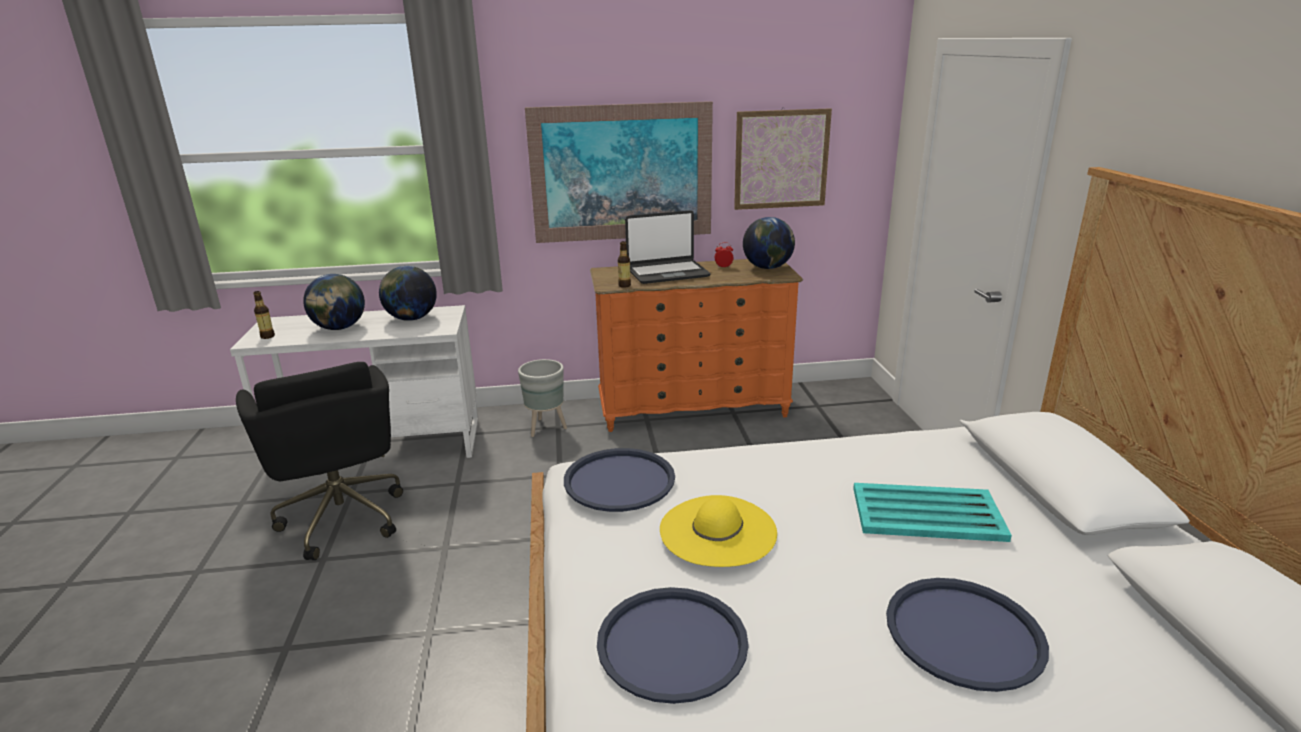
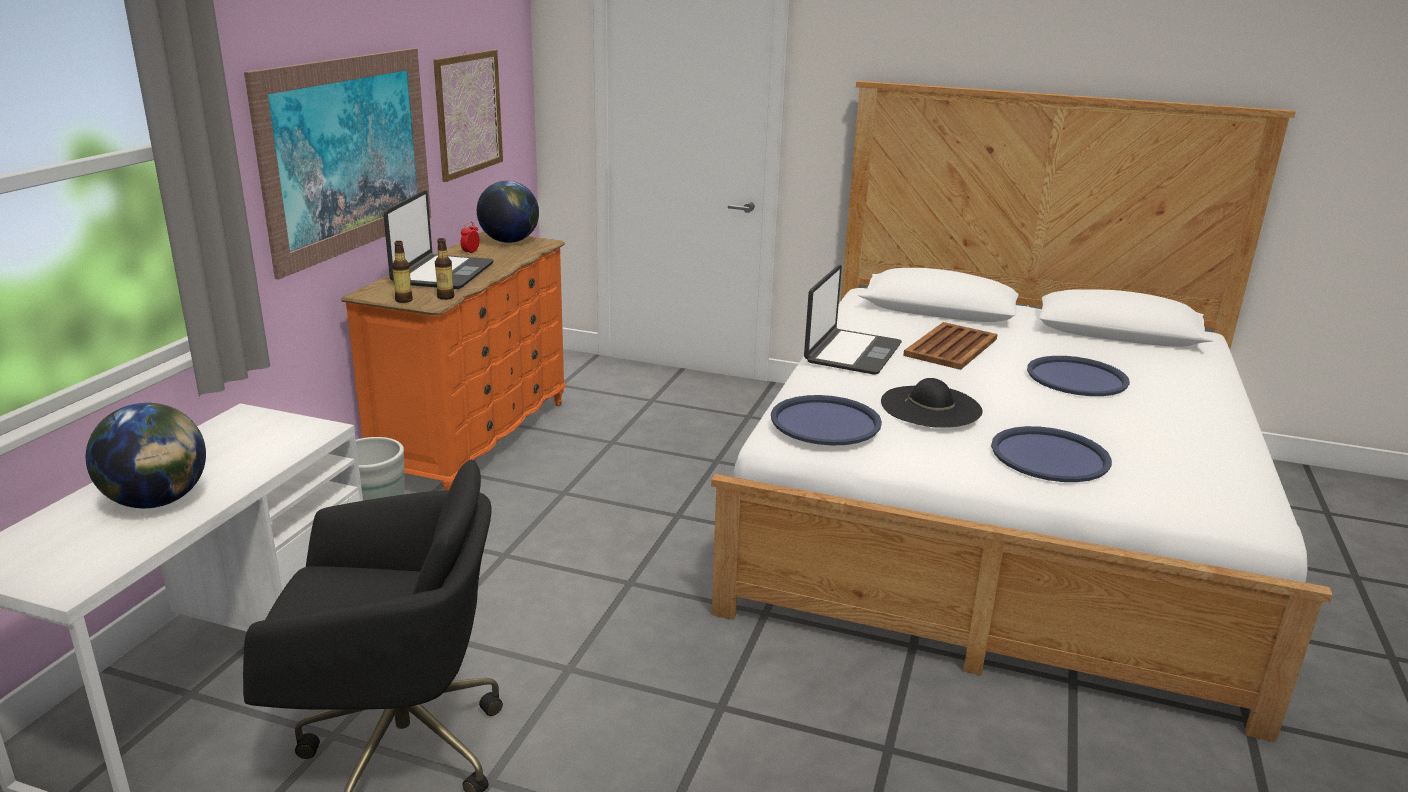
camera: 65 degrees left, 0 degrees up
(267, 336) = (69, 569): bottle -> bottle (404, 300)
(411, 318) = (227, 444): globe -> none
(718, 530) = (931, 406): yellow hat -> black hat
(819, 459) = (851, 353): none -> laptop
(928, 514) = (951, 347): turquoise tray -> brown tray

